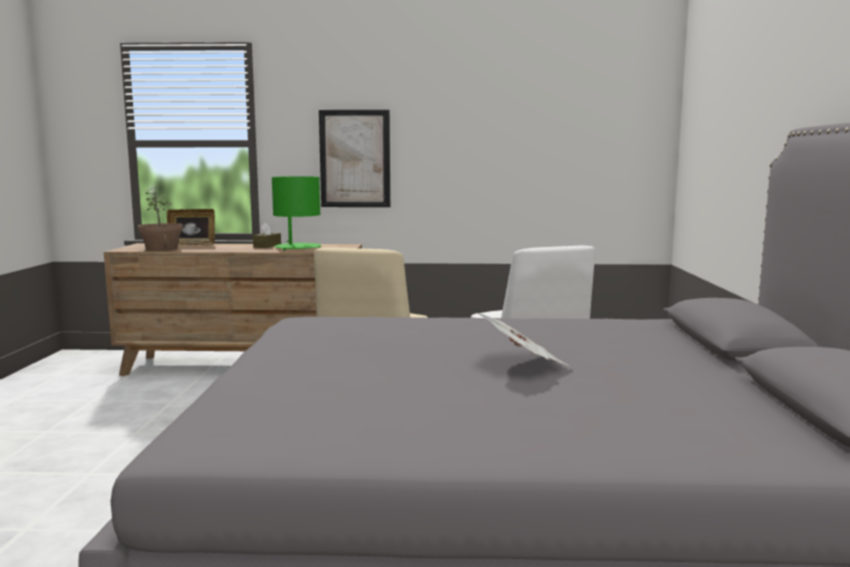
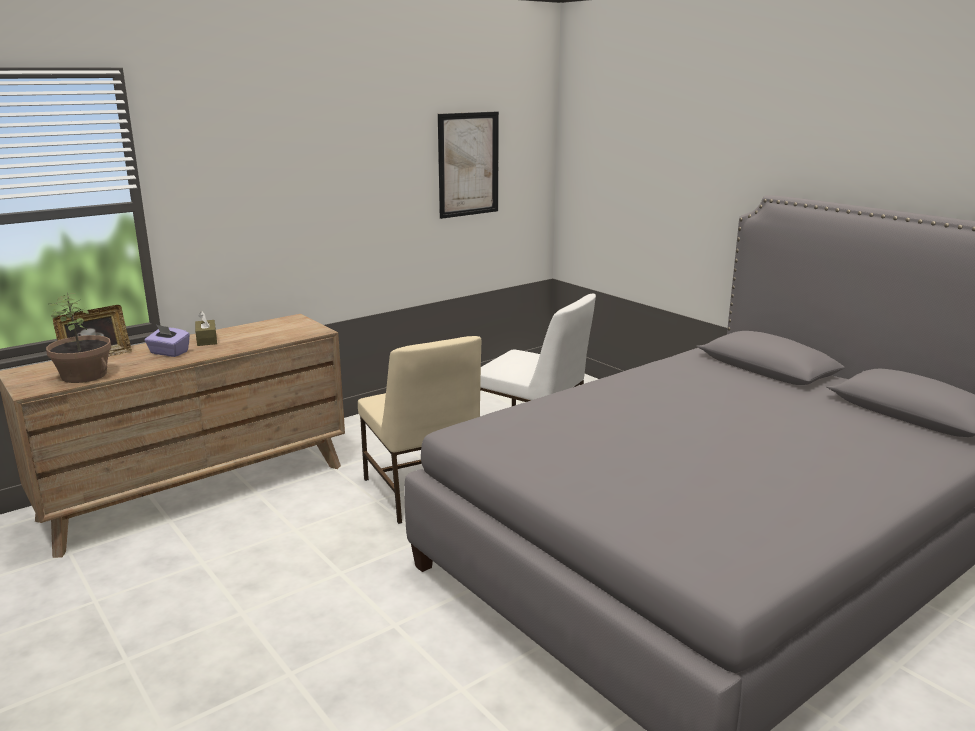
camera: 40 degrees left, 10 degrees up
(229, 247) = (169, 353): none -> purple tissue box
(297, 247) = (252, 335): green table lamp -> none
(355, 159) = (270, 212): picture -> picture (468, 164)
(522, 363) = (721, 428): newspaper -> none

